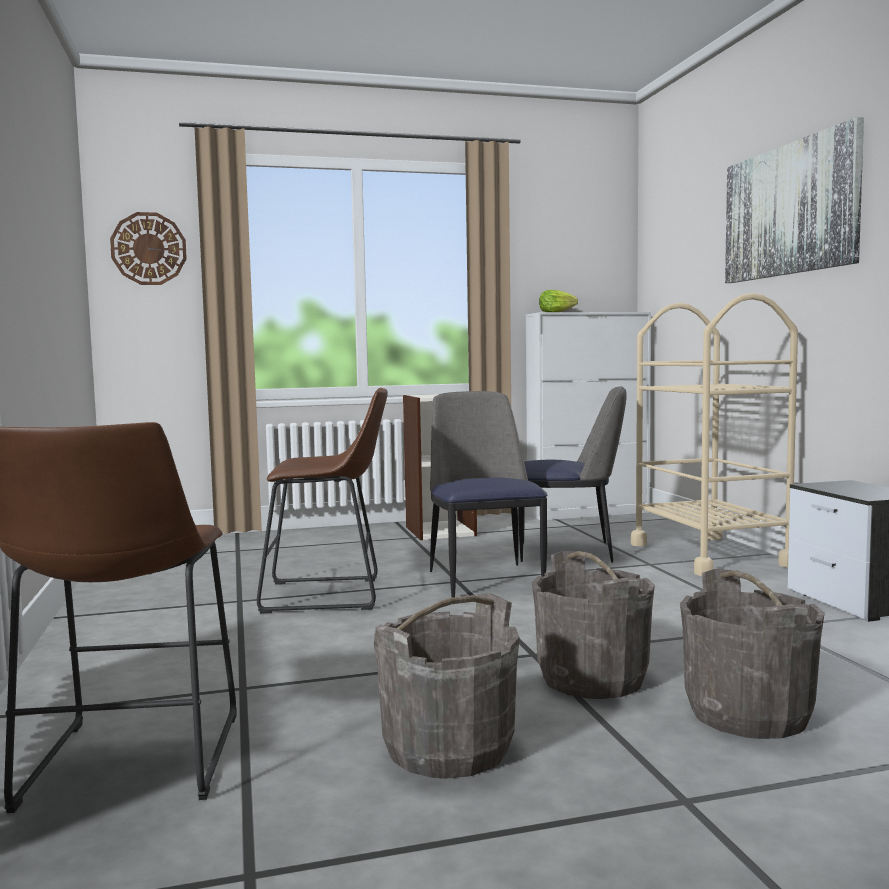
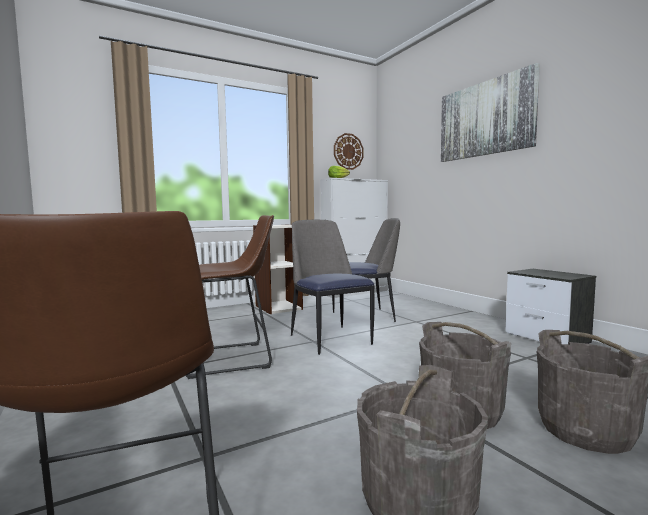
camera: 15 degrees left, 0 degrees up
(149, 249) = (76, 122): wall clock -> wall clock (348, 151)
(709, 555) = (442, 314): beige cart -> none

